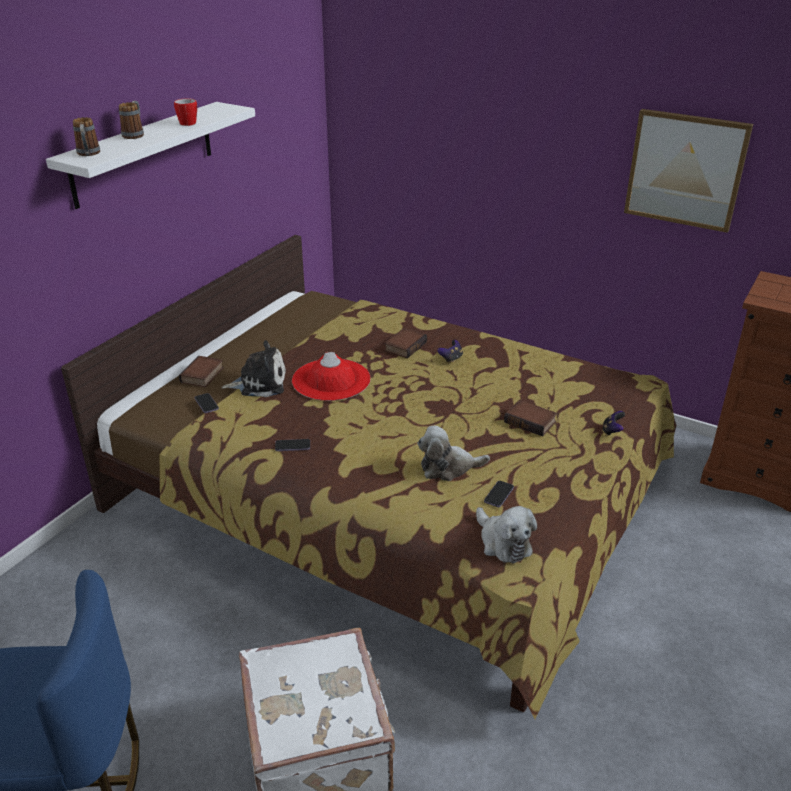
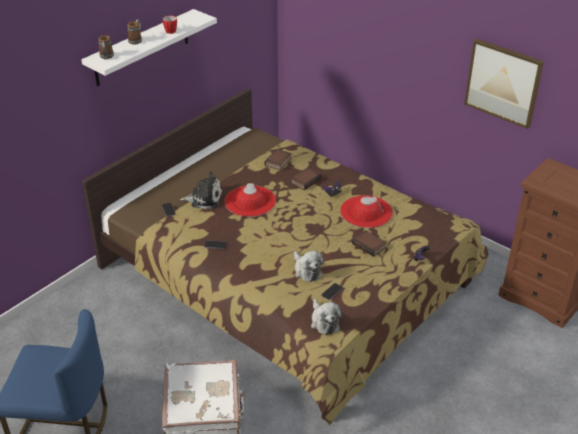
camera: 10 degrees right, 5 degrees up
(203, 376) = (170, 189): book -> book (278, 162)
(448, 467) = (307, 270): plush toy -> plush toy turned 120 degrees counterclockwise
(507, 377) = (366, 212): none -> red hat

